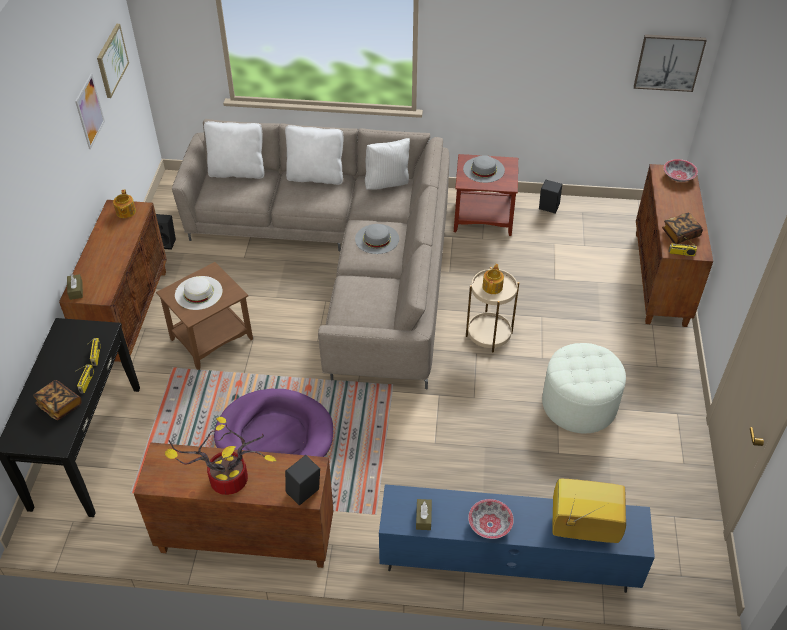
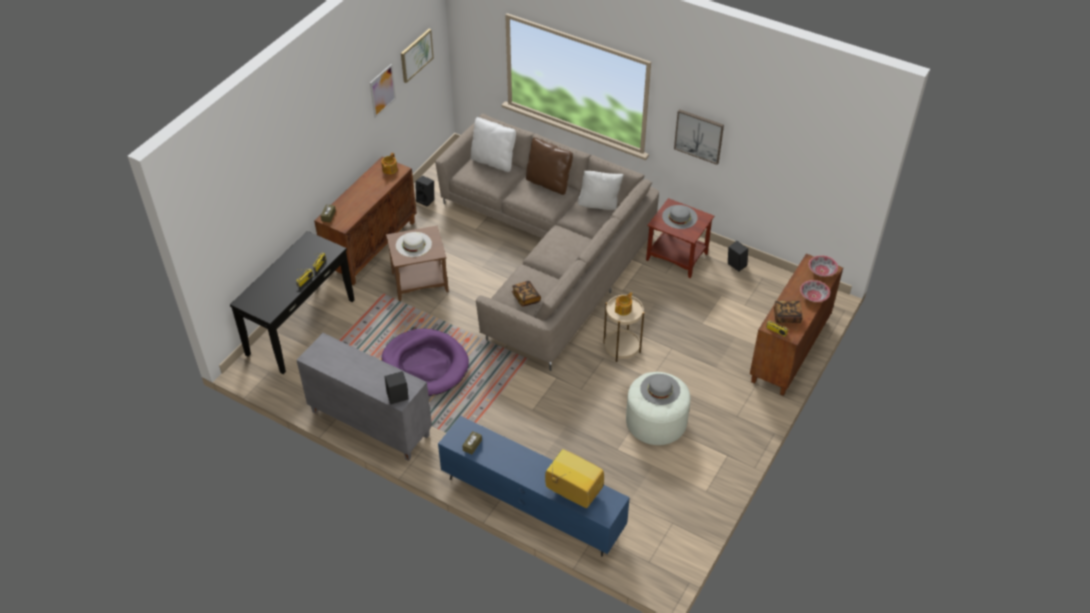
camera: 25 degrees right, 0 degrees up
(60, 405) = (281, 289): book -> book (526, 298)
(226, 482) = (354, 374): potted plant -> none
(245, 538) = (369, 423): brown cabinet -> grey cabinet
(315, 177) = (548, 183): white pillow -> brown pillow
(377, 239) = (564, 246): grey hat -> grey hat (660, 389)
(490, 524) = (513, 466): bowl -> bowl (814, 296)
(669, 62) = (841, 174): picture -> picture (699, 136)

